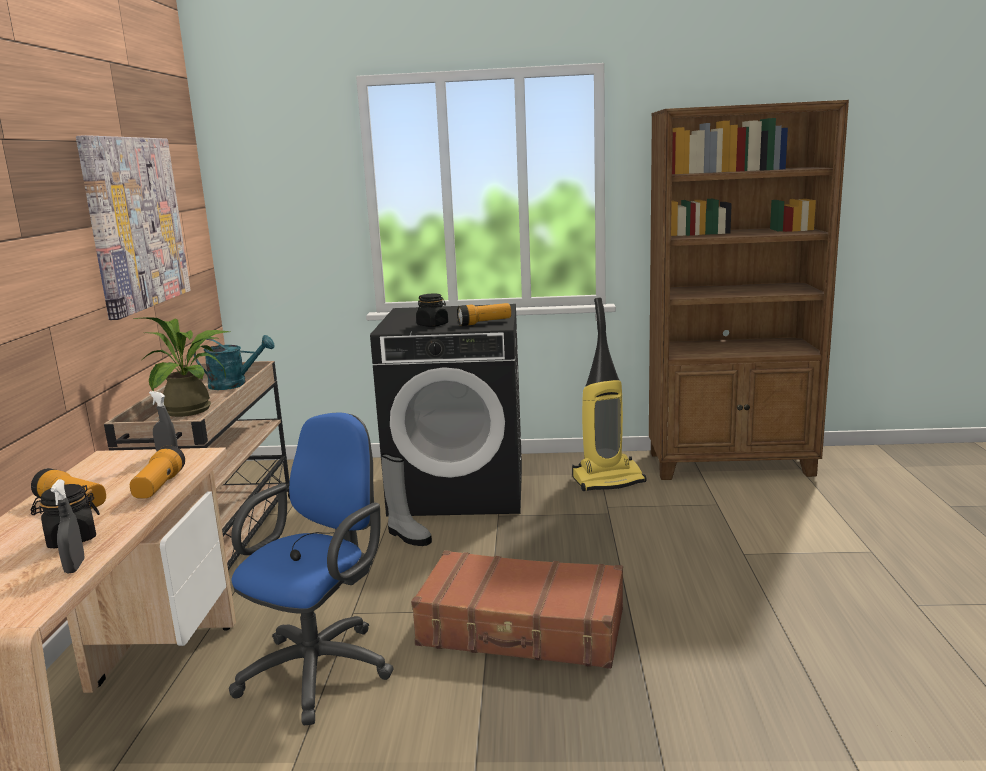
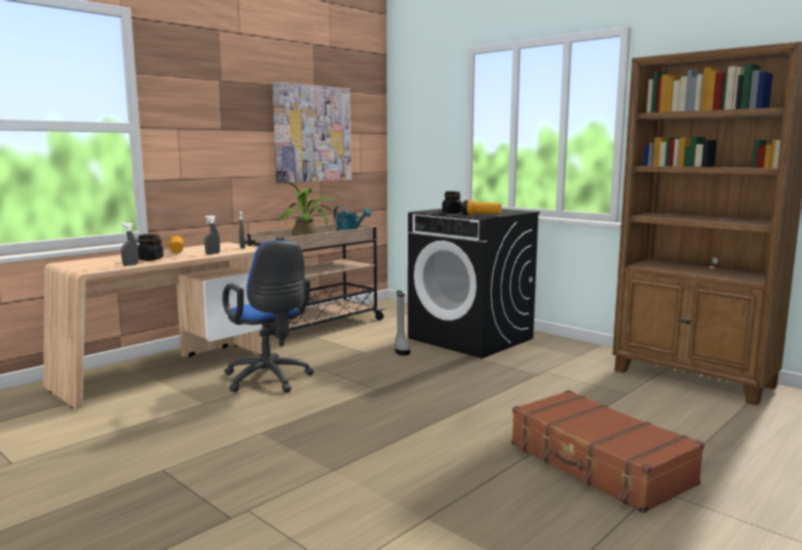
camera: 40 degrees right, 5 degrees down
(159, 486) = (212, 254): flashlight -> grey spray bottle
(322, 666) = (269, 380): blue office chair -> blue office chair turned 75 degrees clockwise
(522, 629) = (377, 401): brown suitcase -> brown suitcase (599, 464)
(608, 480) = (575, 360): vacuum cleaner -> none

